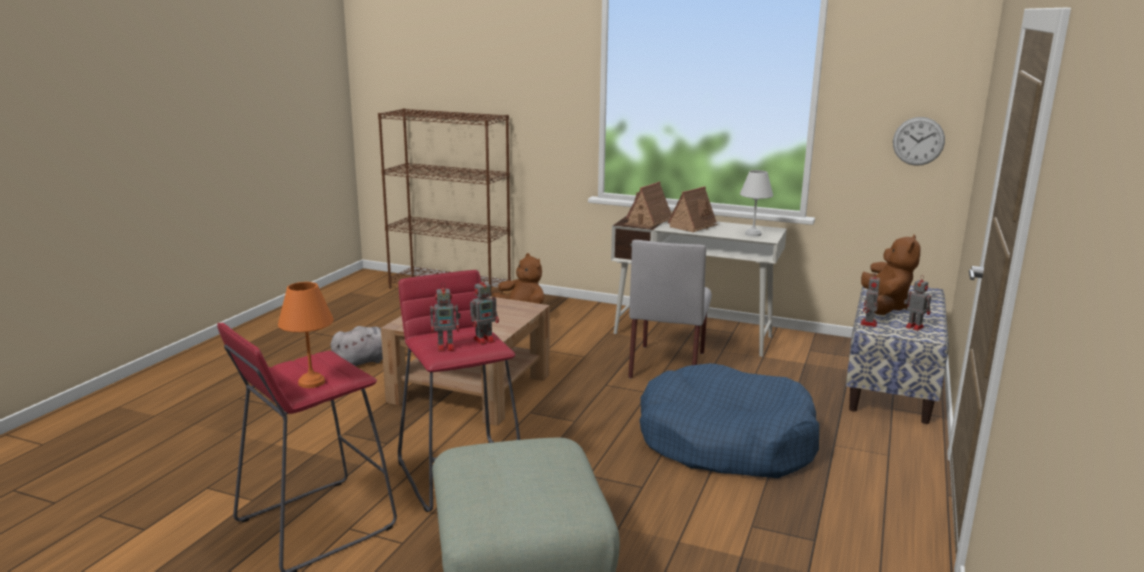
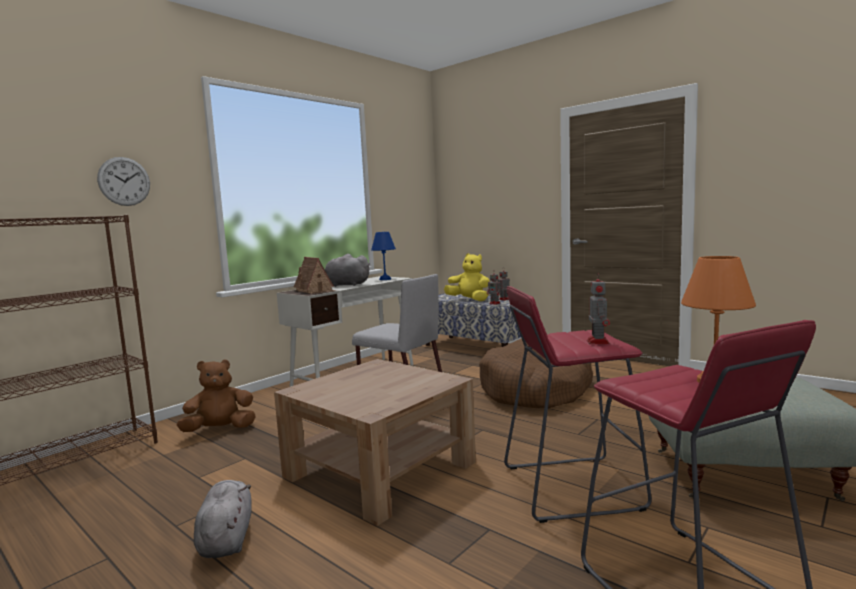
camera: 70 degrees left, 10 degrees down
(485, 340) = (578, 333): toy robot -> none
(693, 226) = (345, 285): toy house -> grey plush toy
(725, 441) = (535, 389): blue dog bed -> brown dog bed
(754, 234) = (385, 279): white table lamp -> blue table lamp
(883, 307) = (469, 300): brown plush toy -> yellow plush toy
(918, 141) = (415, 209): wall clock -> wall clock (124, 181)

